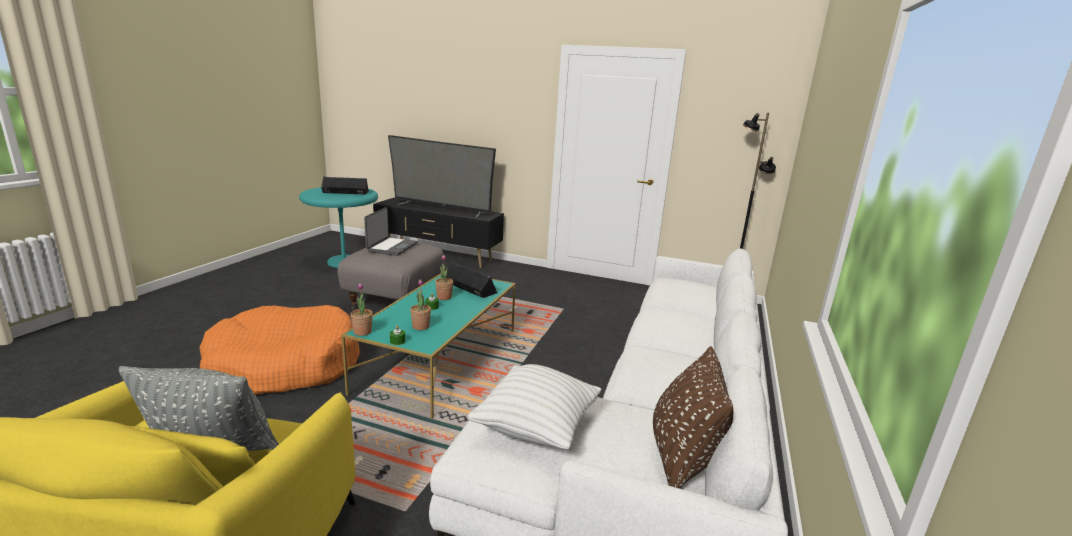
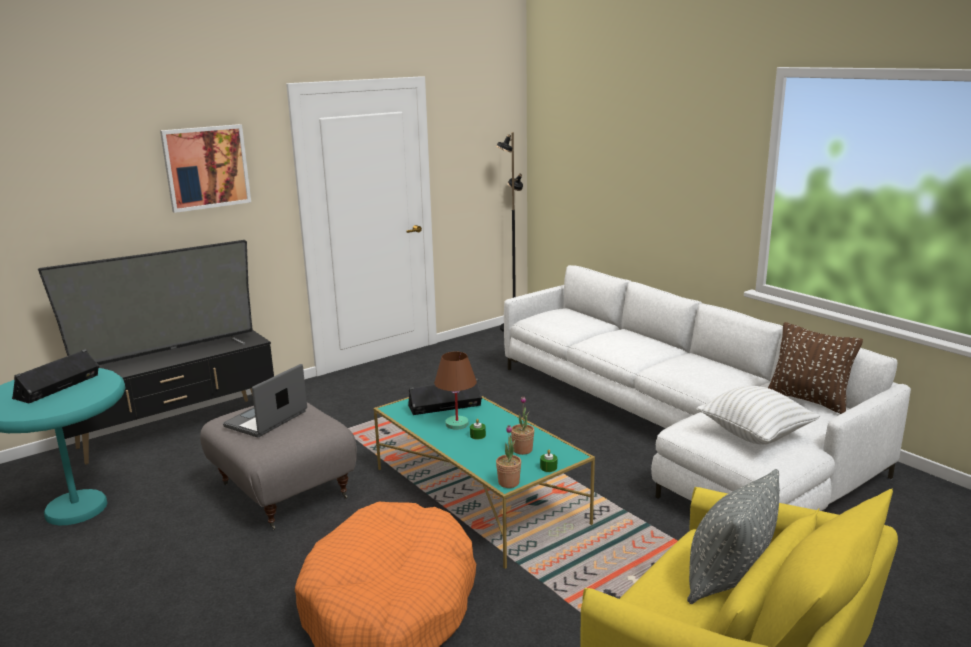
camera: 55 degrees left, 0 degrees up
(391, 247) = (267, 420): laptop -> laptop turned 105 degrees counterclockwise
(444, 297) = (456, 424): potted plant -> brown table lamp
(497, 97) = (206, 167): none -> picture

